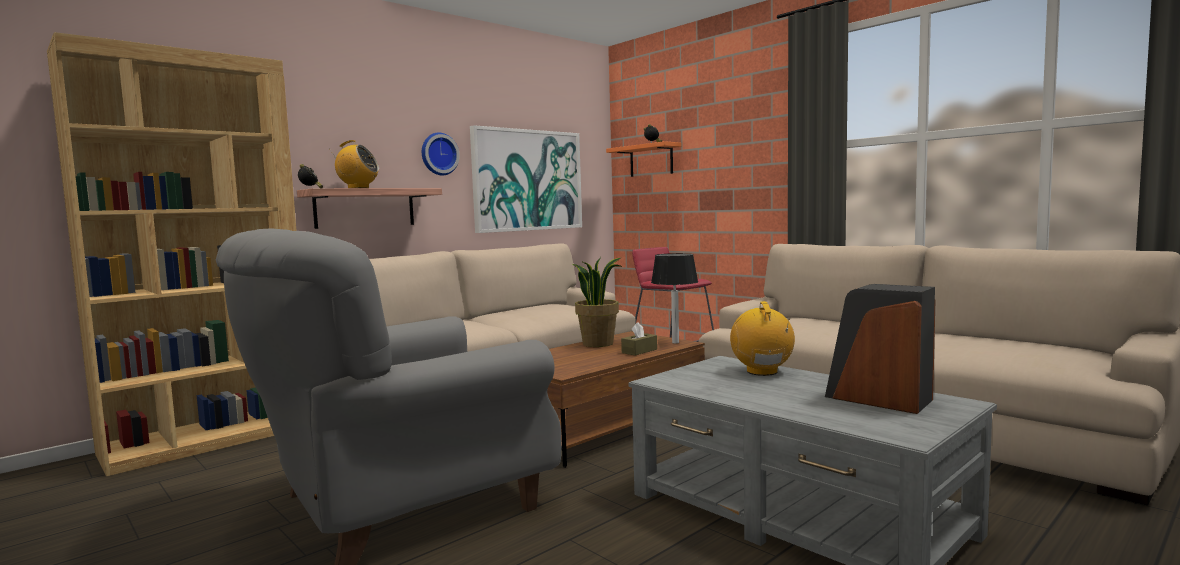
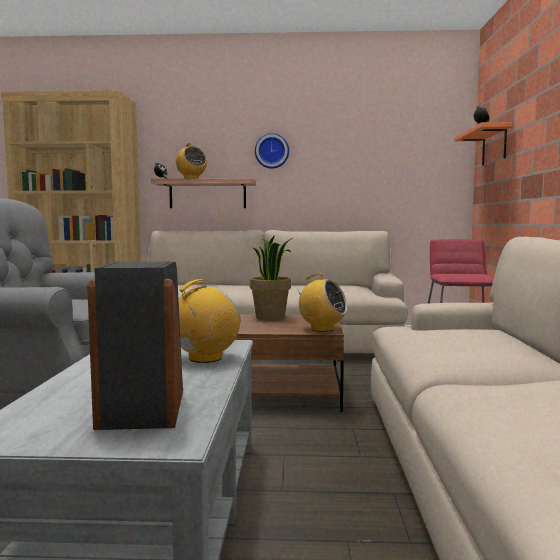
camera: 45 degrees right, 0 degrees up
(528, 180) = (362, 172): picture -> none
(639, 351) = (268, 328): brown tissue box -> none
(675, 342) = (322, 329): table lamp -> radio

